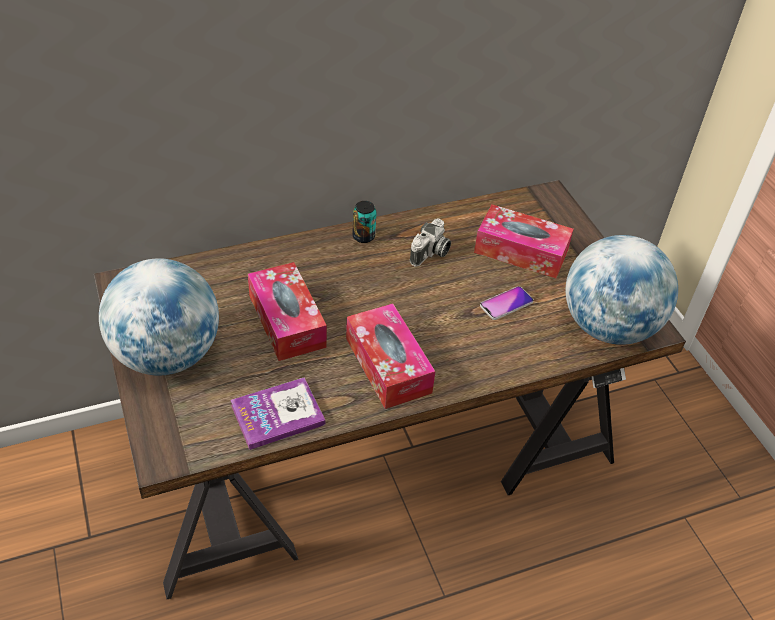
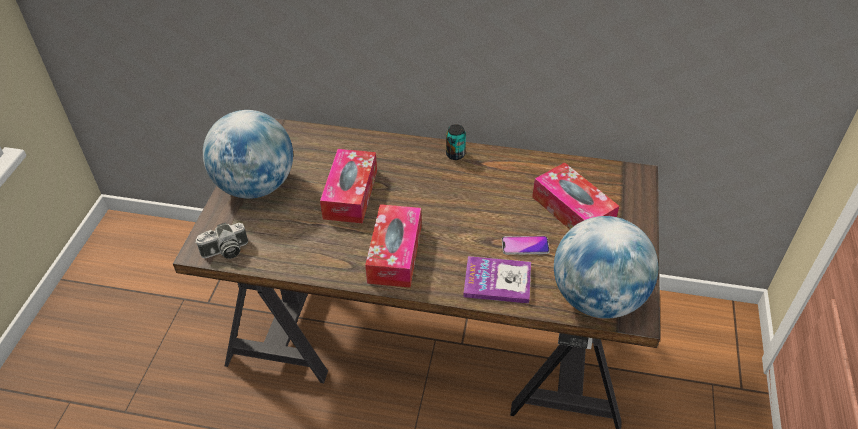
camera: 35 degrees right, 0 degrees up
(277, 414) = (292, 255): book -> book (497, 281)
(430, 254) = (496, 185): camera -> camera (225, 251)

